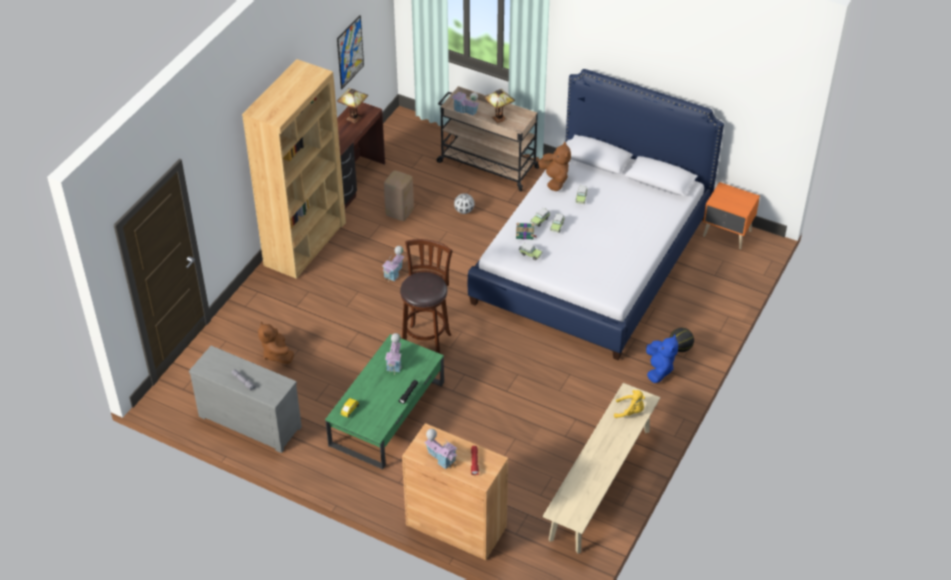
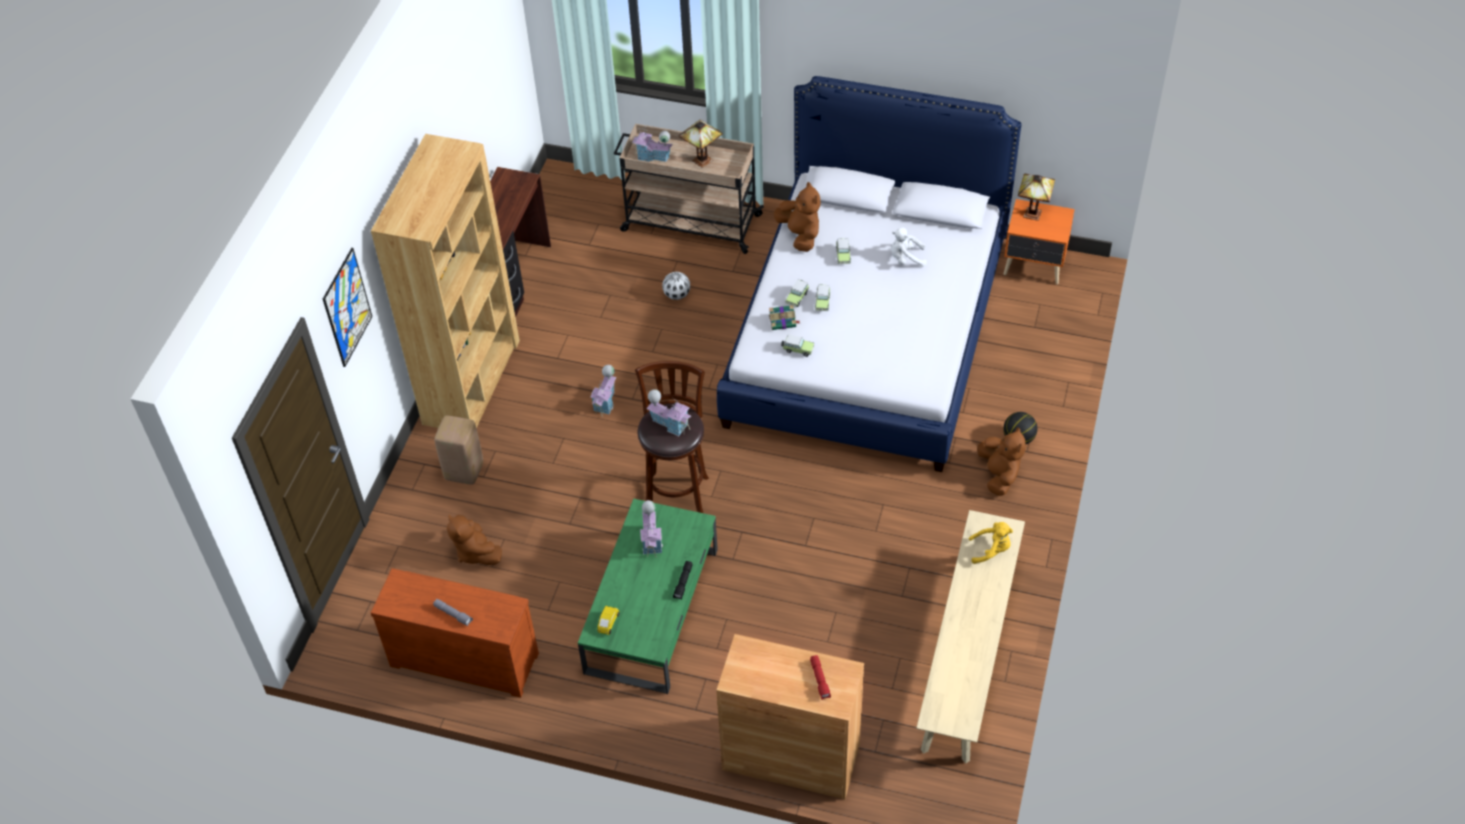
camera: 10 degrees left, 5 degrees up
(251, 419) = (465, 656): grey dresser -> brown dresser
(350, 52) = (484, 104): picture -> picture (347, 307)
(353, 117) = (504, 194): table lamp -> table lamp (1032, 213)
(400, 213) = (590, 314): beige stool -> beige stool (464, 472)
(441, 458) = (772, 682): toy house -> toy house (670, 424)
(625, 207) = (906, 258): none -> white plush toy
(659, 369) = (999, 475): blue plush toy -> brown plush toy

